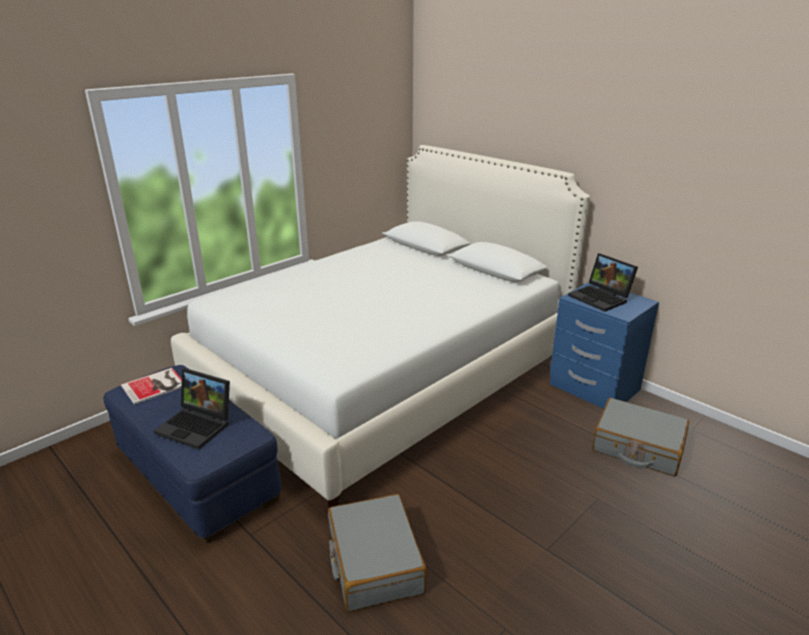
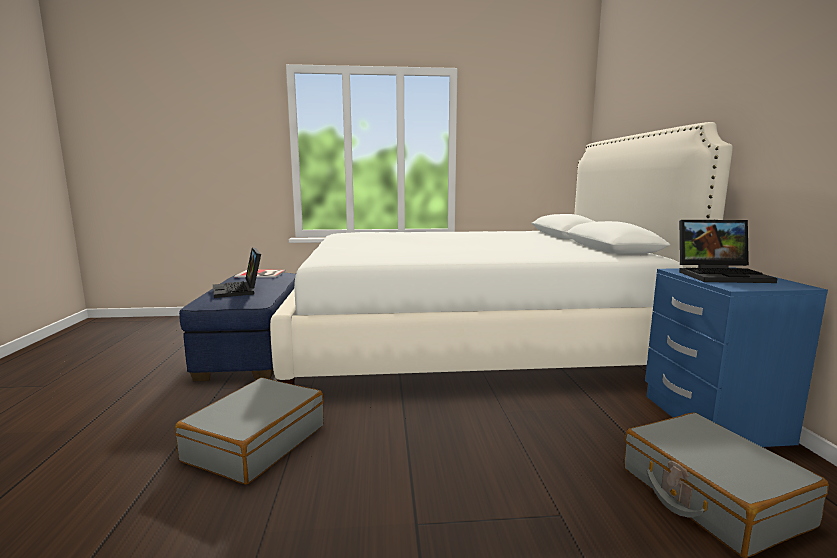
camera: 40 degrees right, 15 degrees down
(601, 298) = (722, 275): laptop -> laptop turned 90 degrees counterclockwise

